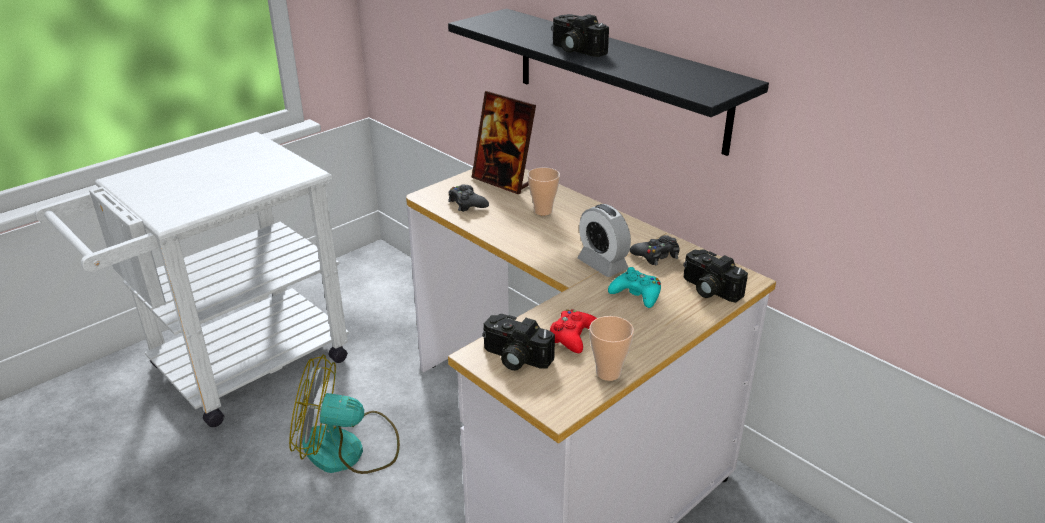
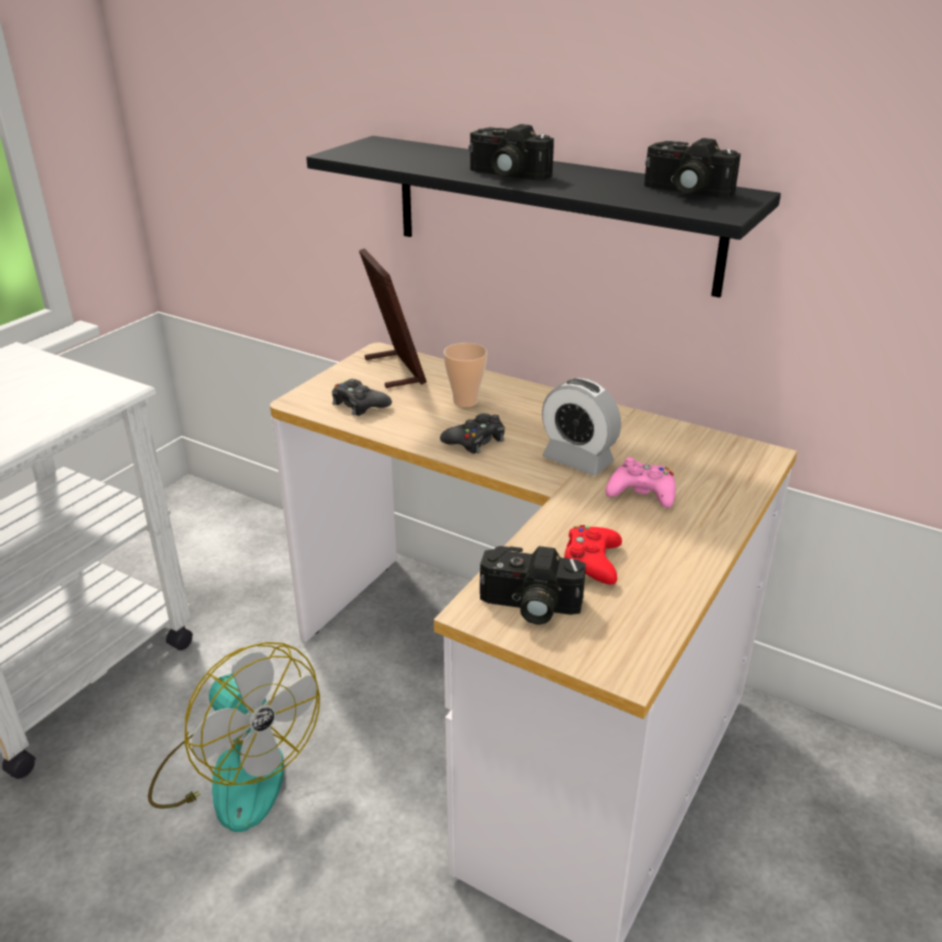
camera: 15 degrees left, 0 degrees up
(348, 450) = (235, 771): fan -> fan turned 120 degrees counterclockwise
(503, 181) = (394, 370): picture frame -> picture frame turned 135 degrees counterclockwise
(608, 373) = (664, 605): cup -> none
(636, 294) = (642, 493): turquoise game controller -> pink game controller
(656, 255) = (638, 439): black game controller -> black game controller (475, 441)
(708, 289) = (725, 473): camera -> camera (684, 192)

